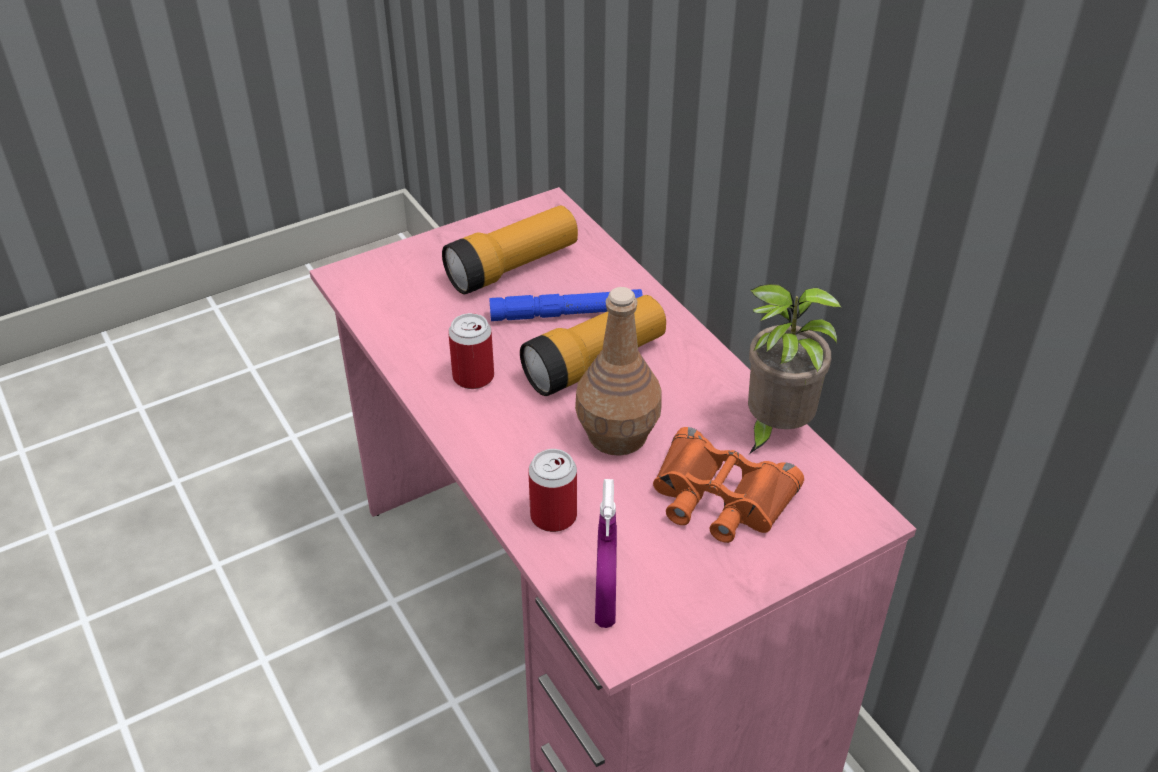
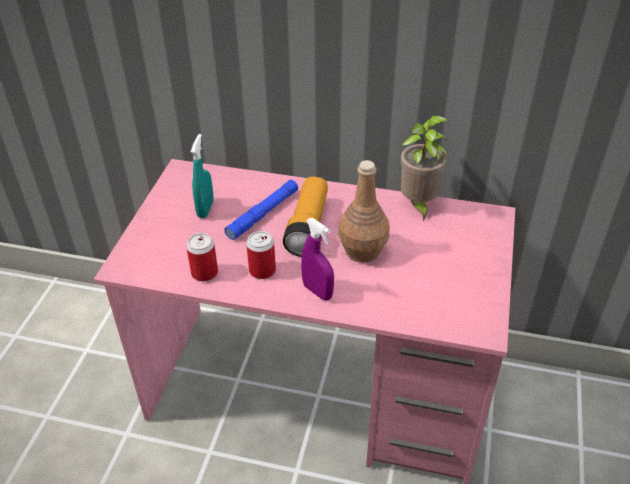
camera: 45 degrees left, 0 degrees up
(512, 267) = (205, 209): flashlight -> turquoise spray bottle
(553, 516) = (387, 303): can -> can (204, 273)
(605, 604) = (458, 321): purple spray bottle -> purple spray bottle (317, 291)
(719, 498) = (437, 246): orange binoculars -> none

